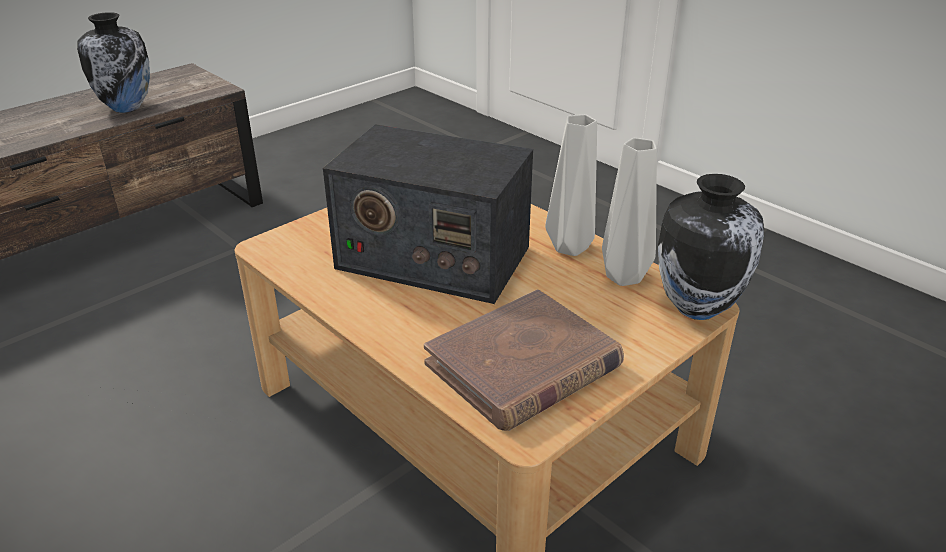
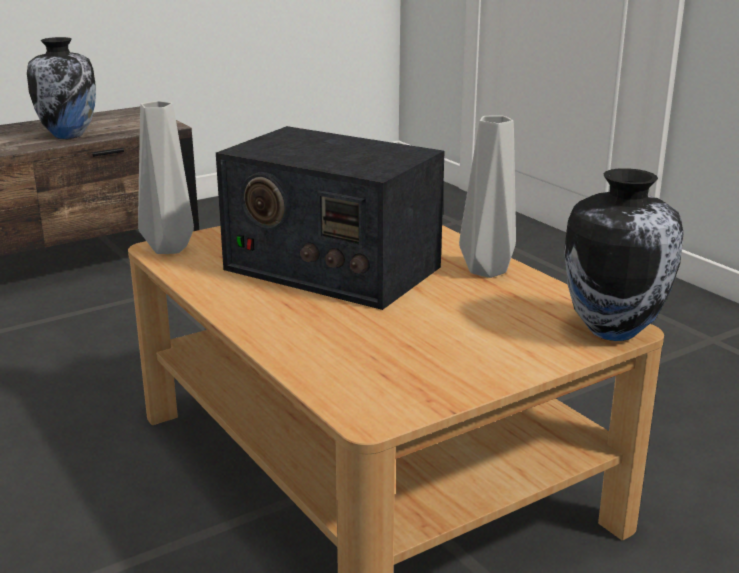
camera: 10 degrees right, 10 degrees down
(523, 365) = (393, 361): brown book -> none
(624, 275) = (539, 297): grey vase -> grey vase (170, 248)

